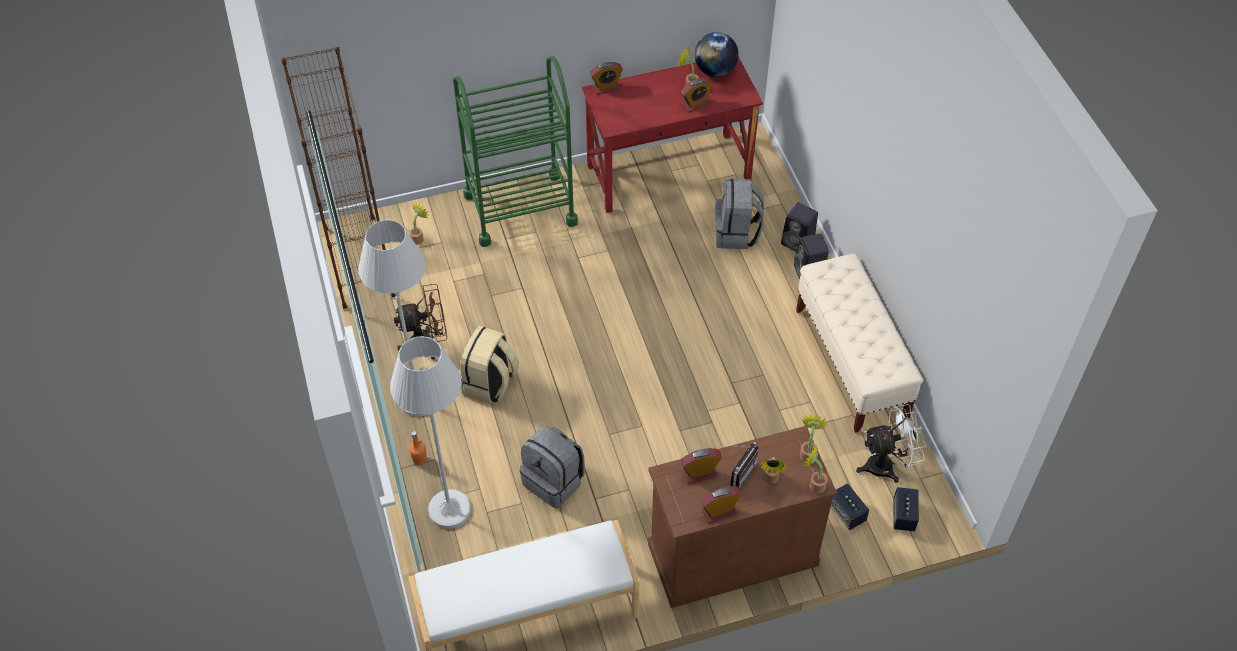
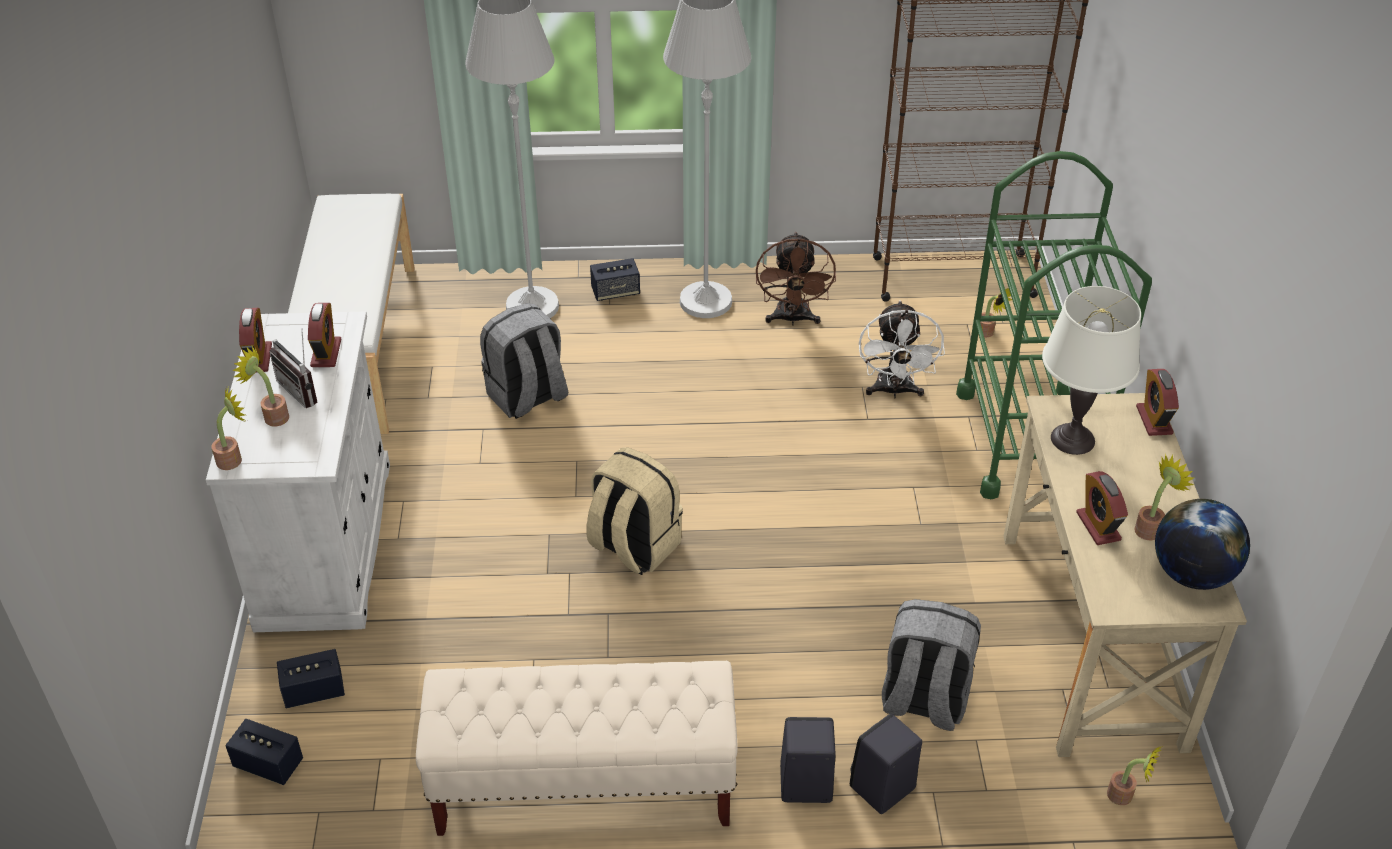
camera: 105 degrees right, 10 degrees down
(419, 459) = (615, 292): orange bottle -> speaker
(489, 384) = (706, 364): beige backpack -> beige backpack (633, 546)
(633, 117) = (1073, 439): none -> white table lamp
(668, 172) = (1092, 638): red desk -> beige desk
(732, 554) = (326, 544): brown cabinet -> white cabinet
(808, 453) = (287, 465): potted plant -> potted plant (1125, 796)
(886, 465) = (366, 771): white fan -> white fan (894, 391)

